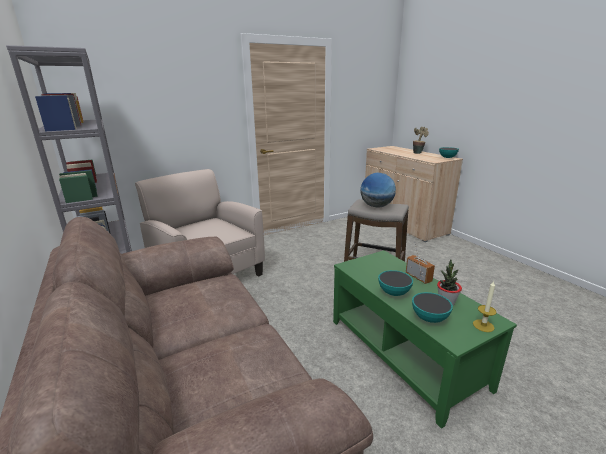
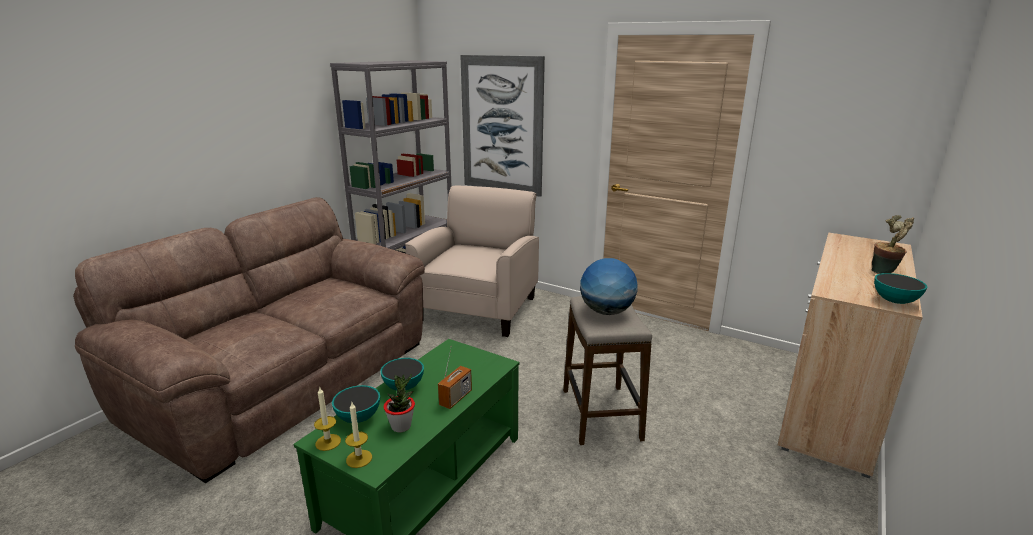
camera: 60 degrees right, 0 degrees up
(156, 120) = (501, 125): none -> picture
(459, 337) = (328, 442): none -> candle

